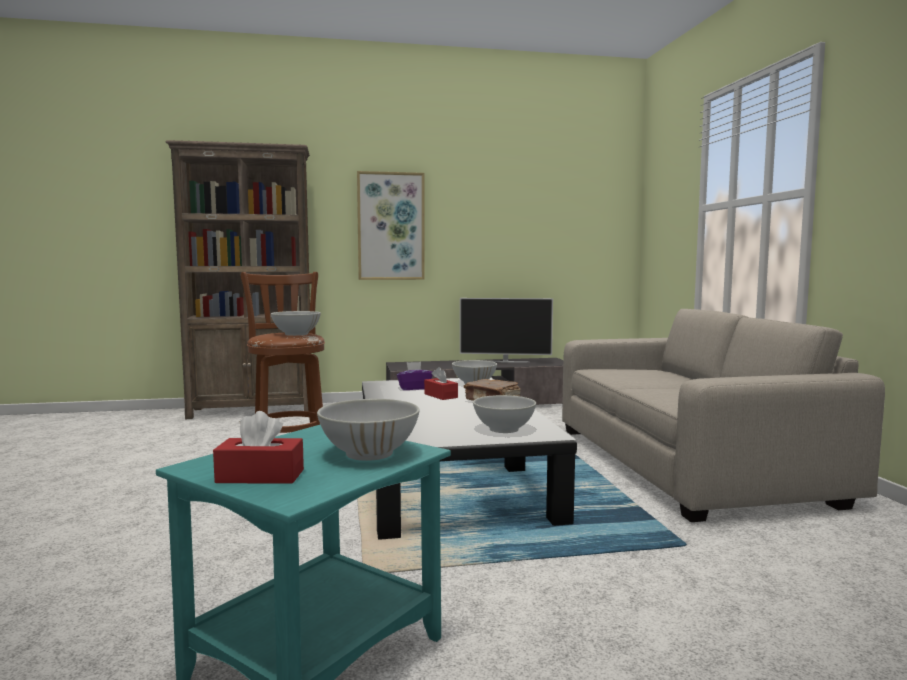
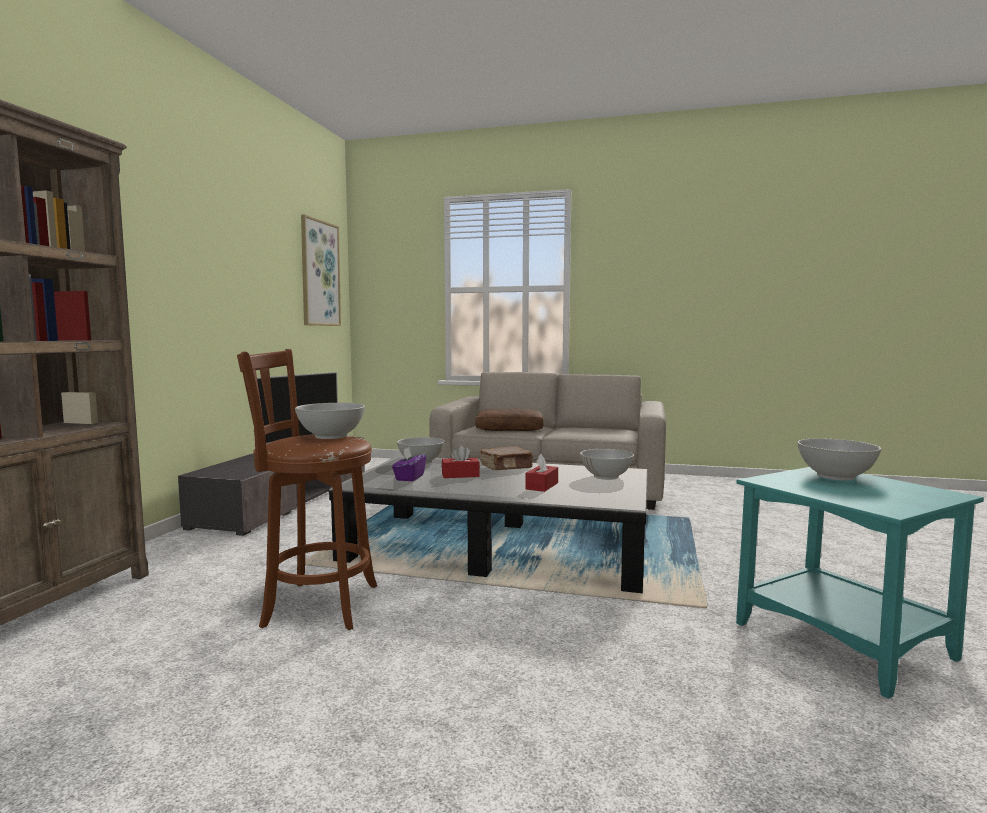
camera: 65 degrees left, 0 degrees up
(260, 476) = (906, 497): red tissue box -> red tissue box (542, 486)
(391, 226) = (167, 283): picture -> picture (319, 273)
(636, 376) = (510, 429): none -> brown pillow

